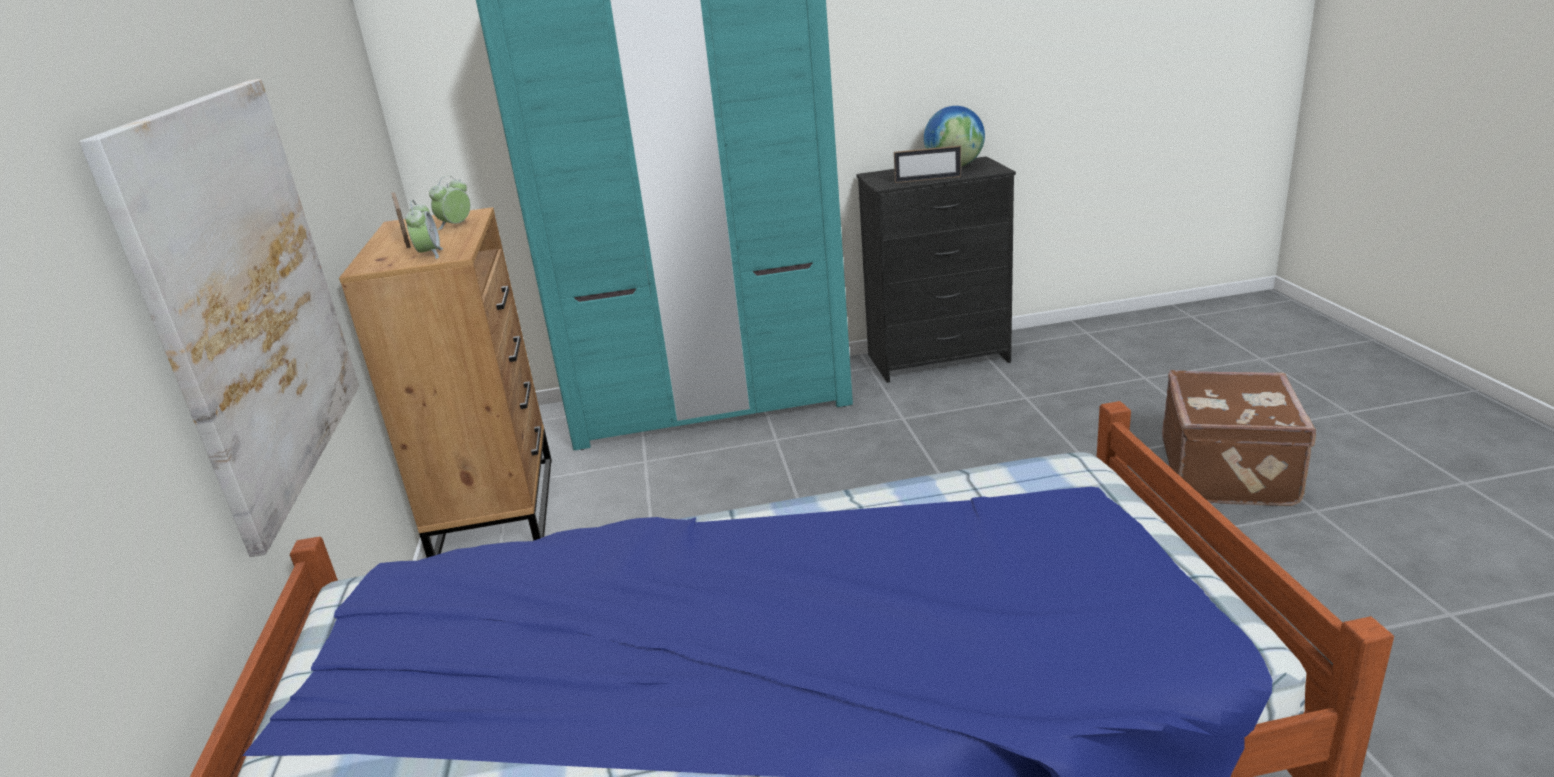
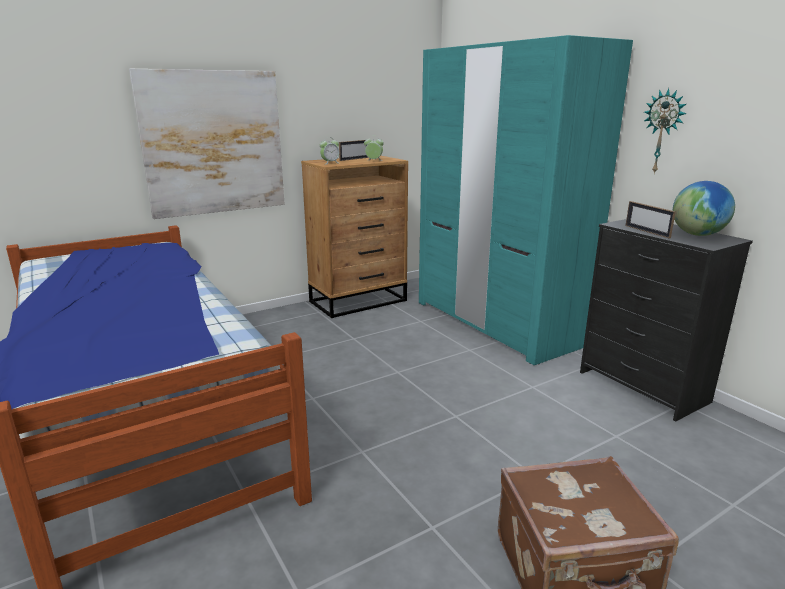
camera: 65 degrees right, 5 degrees down
(860, 64) = (663, 132): none -> wall clock

